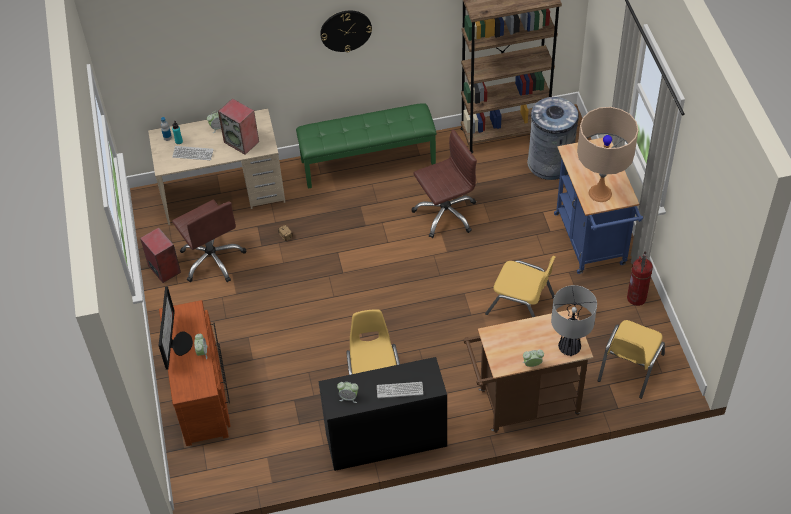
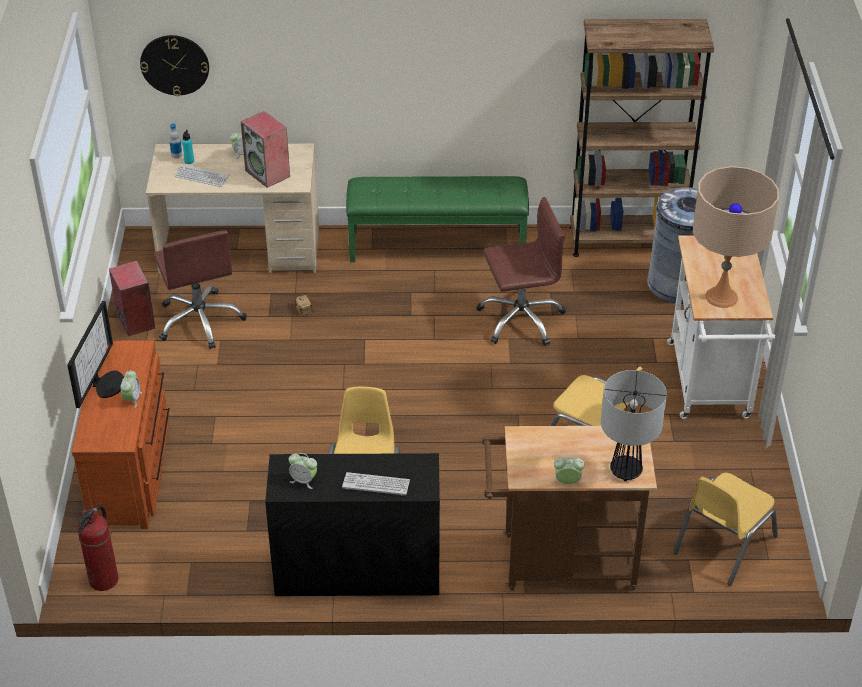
camera: 10 degrees right, 10 degrees down
(345, 30) = (426, 47): wall clock -> wall clock (174, 64)
(592, 243) = (710, 386): blue cart -> white cart
(636, 298) = (755, 461): fire extinguisher -> fire extinguisher (103, 580)

